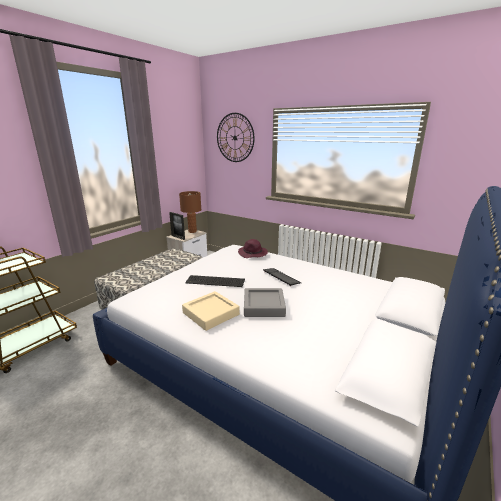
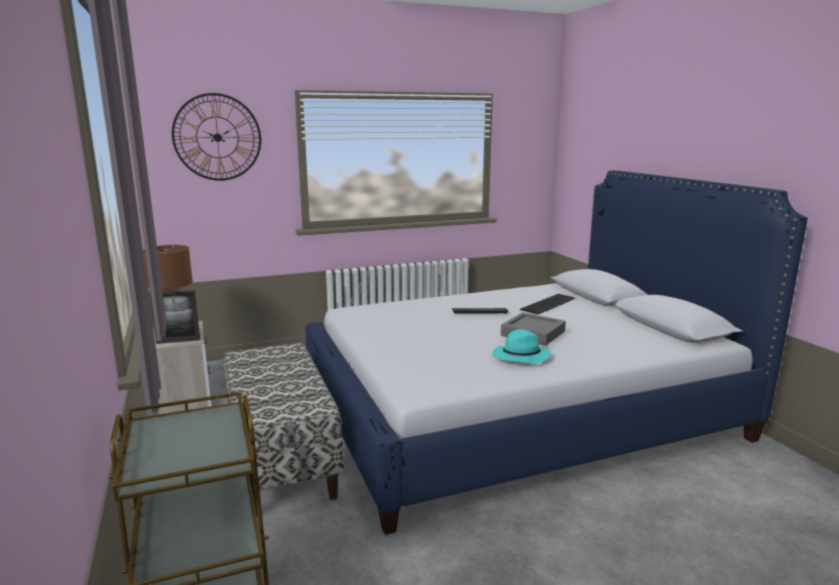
camera: 55 degrees left, 5 degrees down
(211, 313) = (520, 357): beige tray -> turquoise hat
(216, 281) = (443, 339): keyboard -> keyboard (549, 304)
(253, 254) = (393, 306): purple hat -> none

